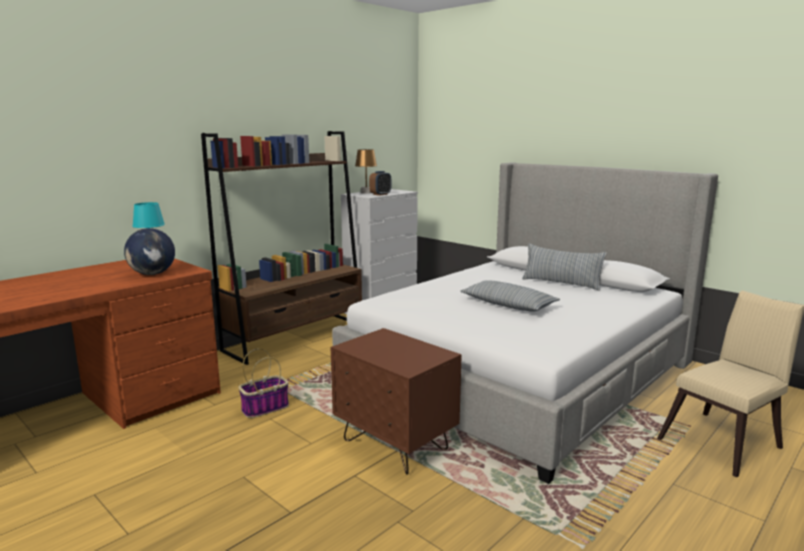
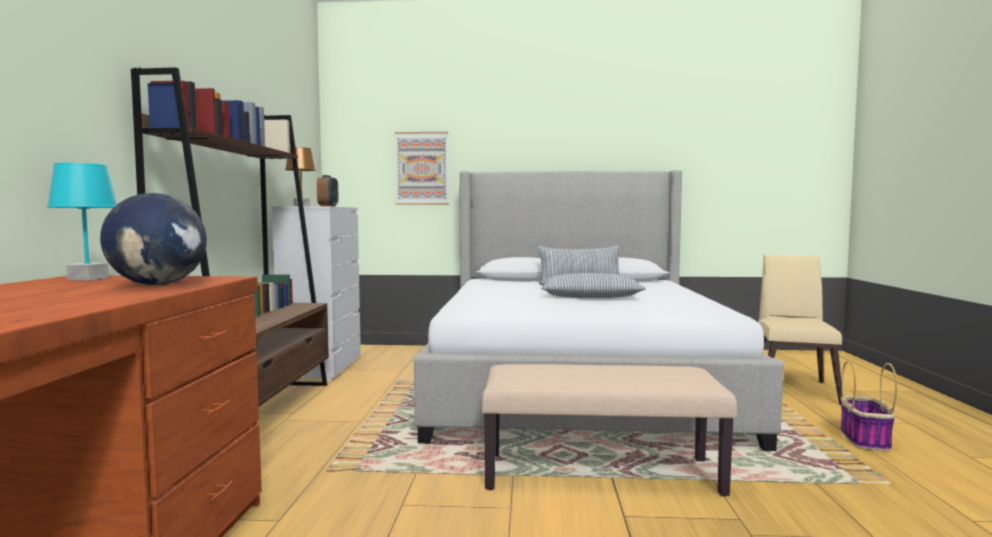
camera: 40 degrees left, 10 degrees down
(265, 408) = (370, 496): basket -> basket (864, 439)
(395, 445) = (601, 473): brown nightstand -> beige bench
(483, 156) = (422, 168): none -> picture

